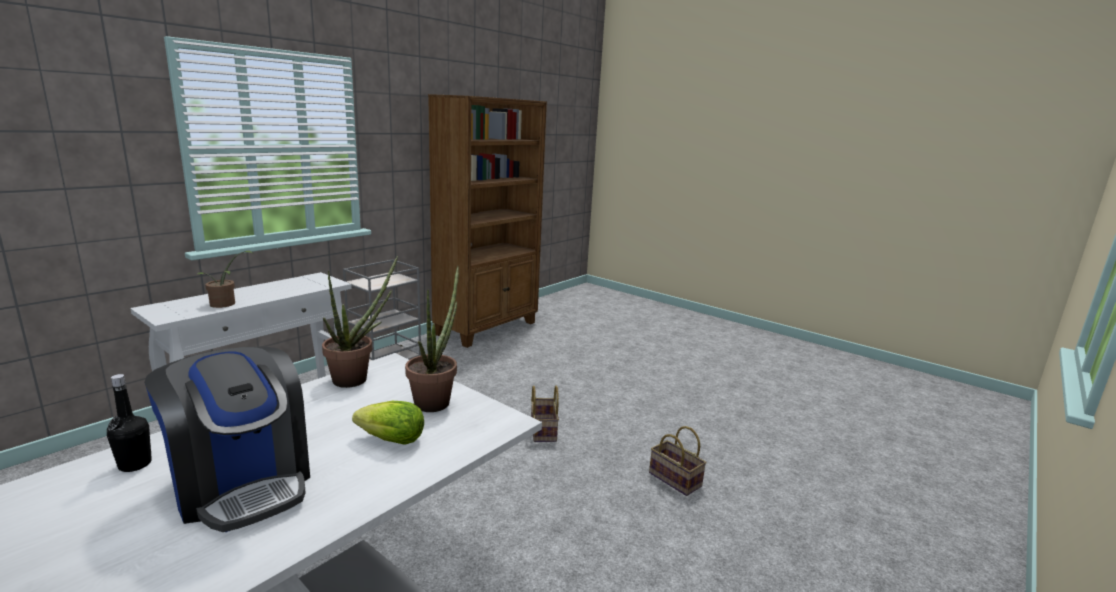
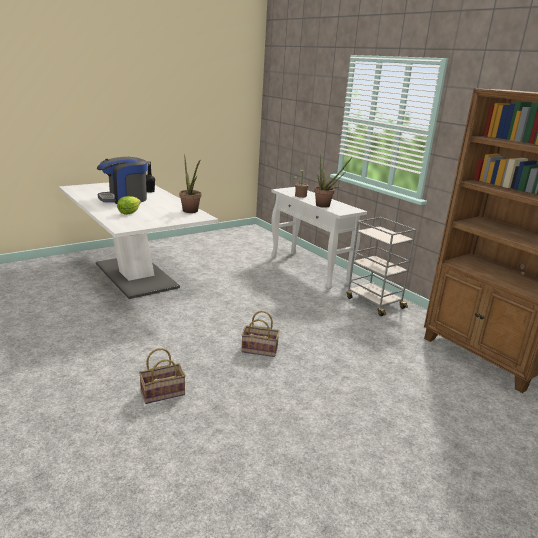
camera: 105 degrees right, 5 degrees up
(436, 400) = (156, 220): potted plant -> potted plant (325, 206)

